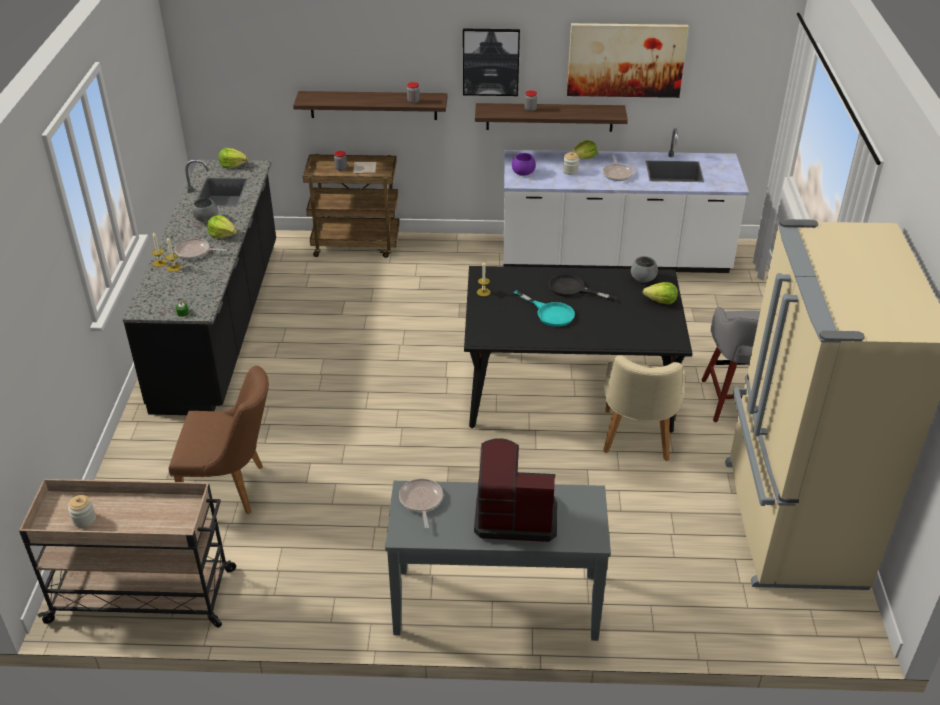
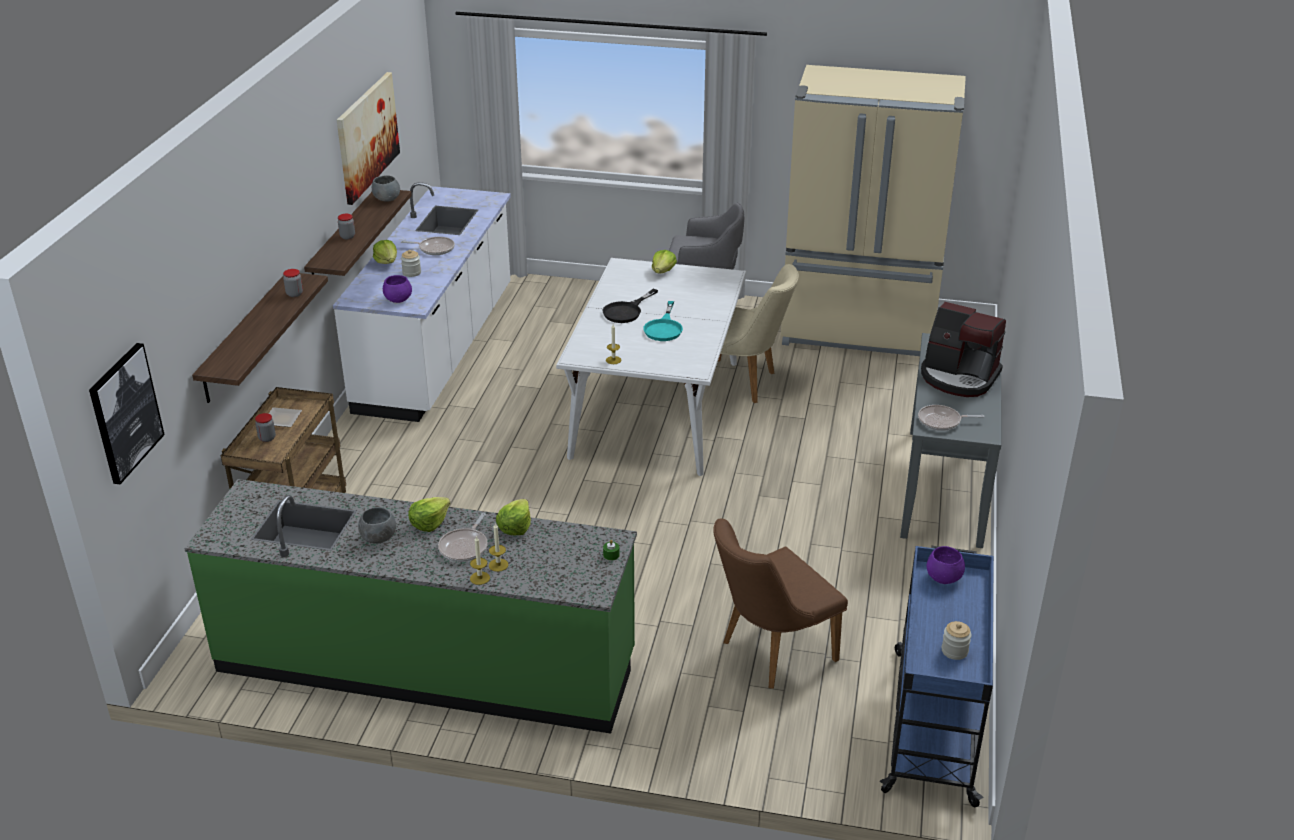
camera: 80 degrees left, 5 degrees down
(145, 595) = (933, 723): beige cart -> blue cart
(183, 513) = (944, 578): none -> purple bowl
(221, 323) = (427, 663): black counter -> green counter
(232, 489) = (769, 653): brown chair -> brown chair turned 135 degrees counterclockwise
(233, 165) = (228, 513): lettuce -> lettuce (515, 527)
(490, 61) = (304, 206): picture -> picture (125, 412)
(514, 515) = (959, 377): coffee machine -> coffee machine turned 75 degrees counterclockwise
(550, 313) = (664, 328): turquoise frying pan -> turquoise frying pan turned 135 degrees clockwise
(567, 389) = (656, 409): black dining table -> white dining table
(643, 279) = (622, 274): grey bowl -> grey bowl (387, 199)

